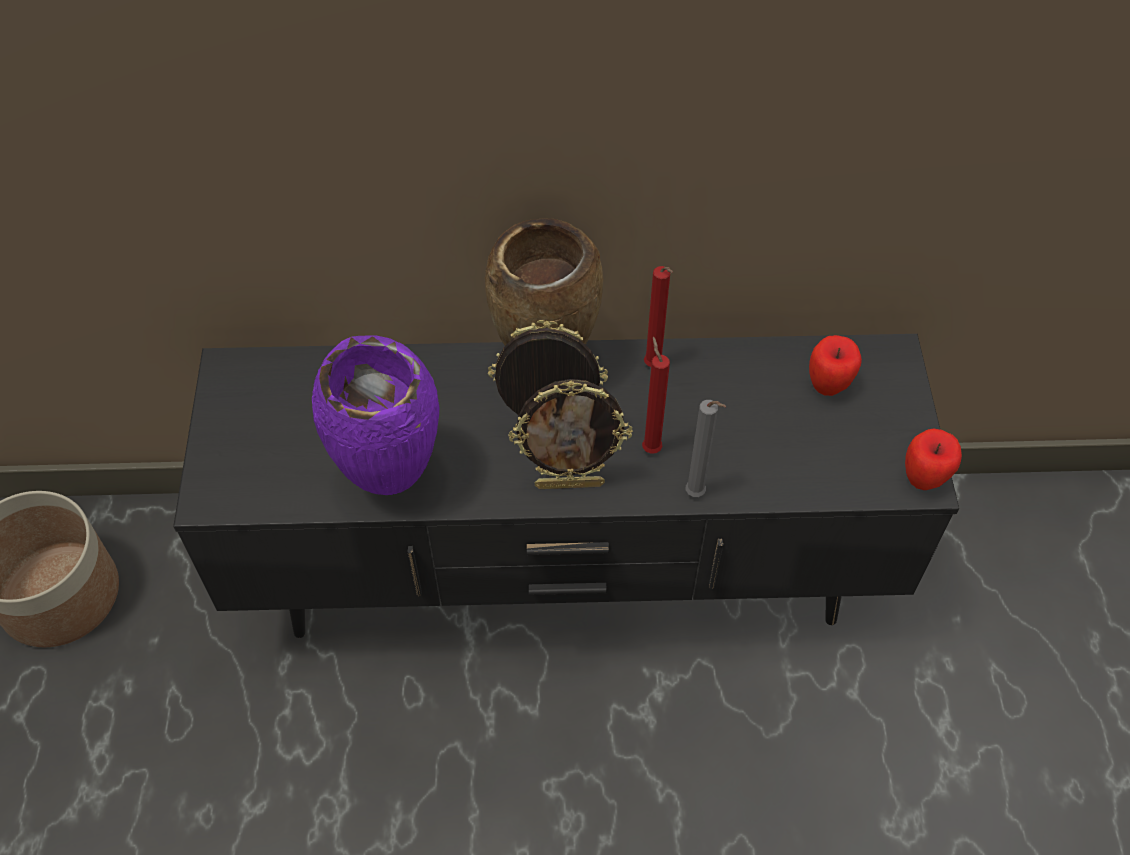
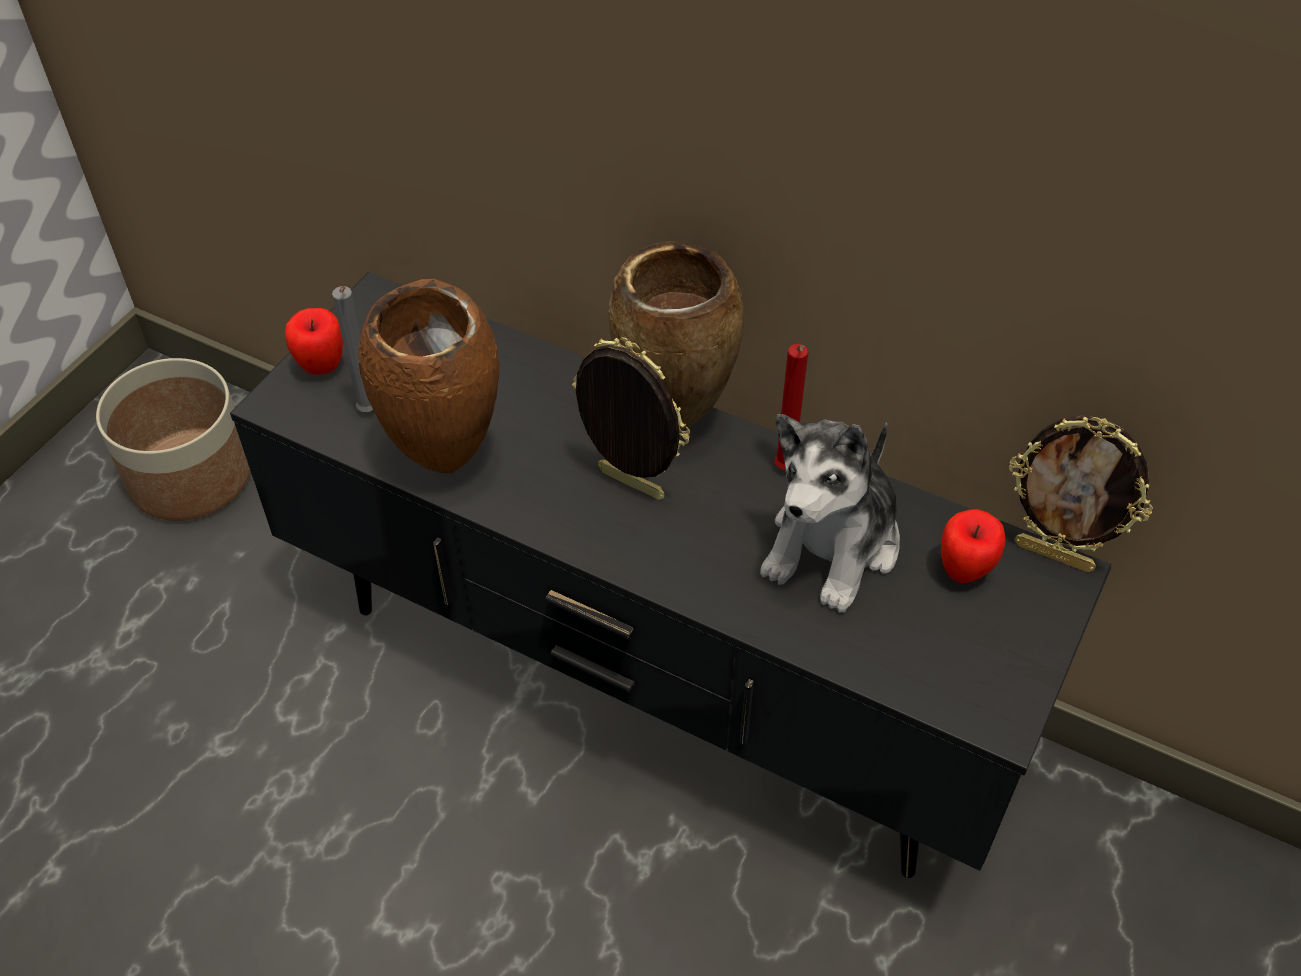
camera: 30 degrees right, 5 degrees down
(393, 481) = (448, 462): purple vase -> brown vase
(570, 483) = (615, 542): picture frame -> picture frame (1054, 555)
(650, 447) = (723, 545): red candle -> none
(697, 495) = (737, 615): grey candle -> grey candle (368, 413)
(727, 409) = (833, 545): none -> plush toy
(923, 480) = (1005, 718): apple -> apple (322, 368)

